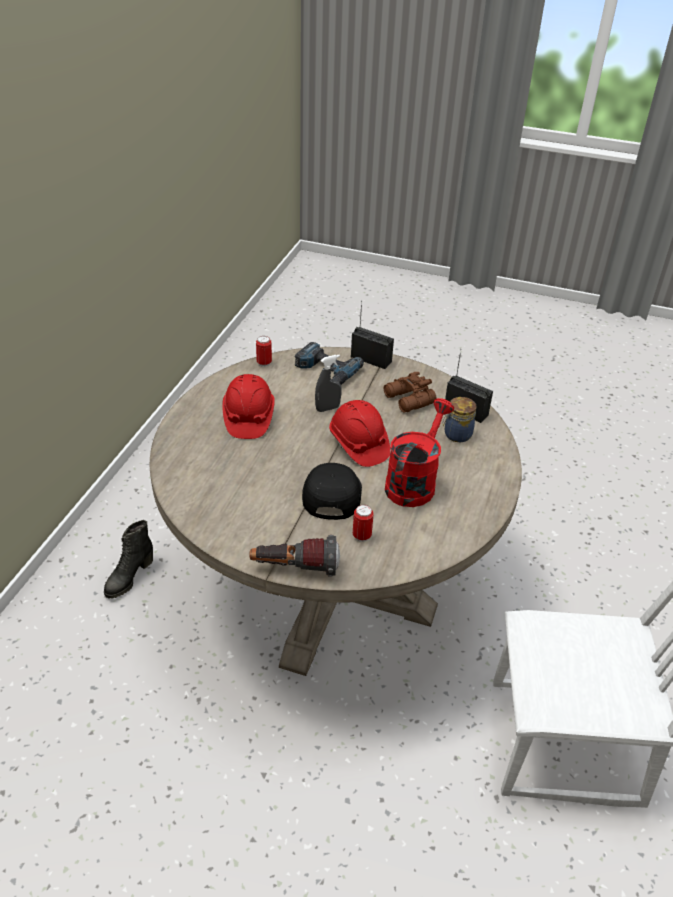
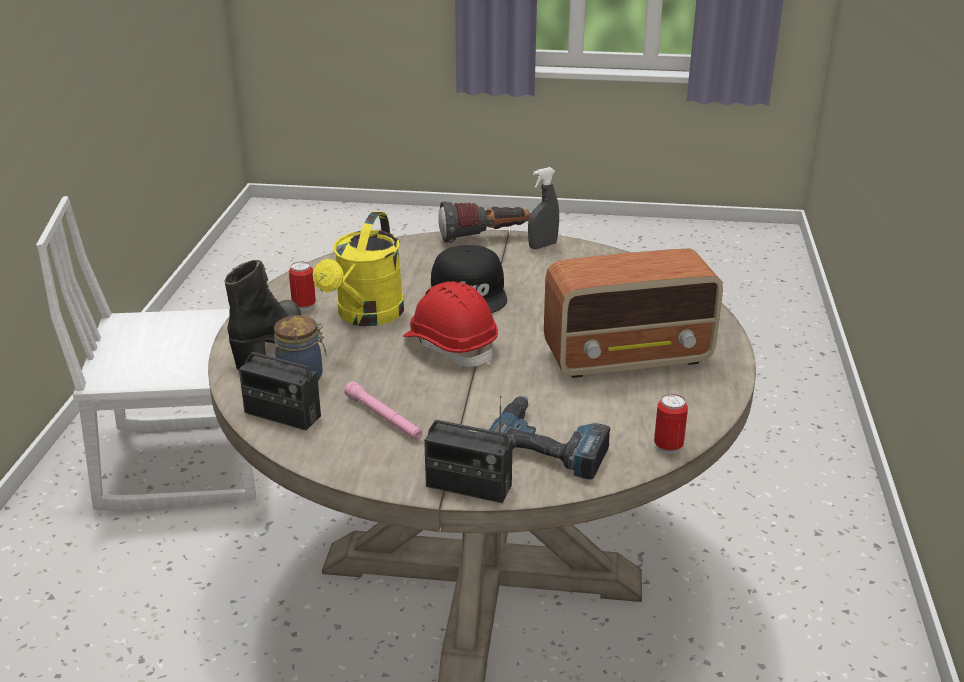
camera: 170 degrees right, 10 degrees down
(129, 577) = (765, 539): black boot -> black boot (270, 345)
(248, 418) = (629, 357): red hard hat -> radio
(327, 408) = (516, 386): grey spray bottle -> grey spray bottle (542, 246)
(362, 536) = (422, 265): can -> can (304, 306)
(408, 400) = (383, 418): brown binoculars -> pink flashlight
(414, 482) = (366, 316): red watering can -> yellow watering can

